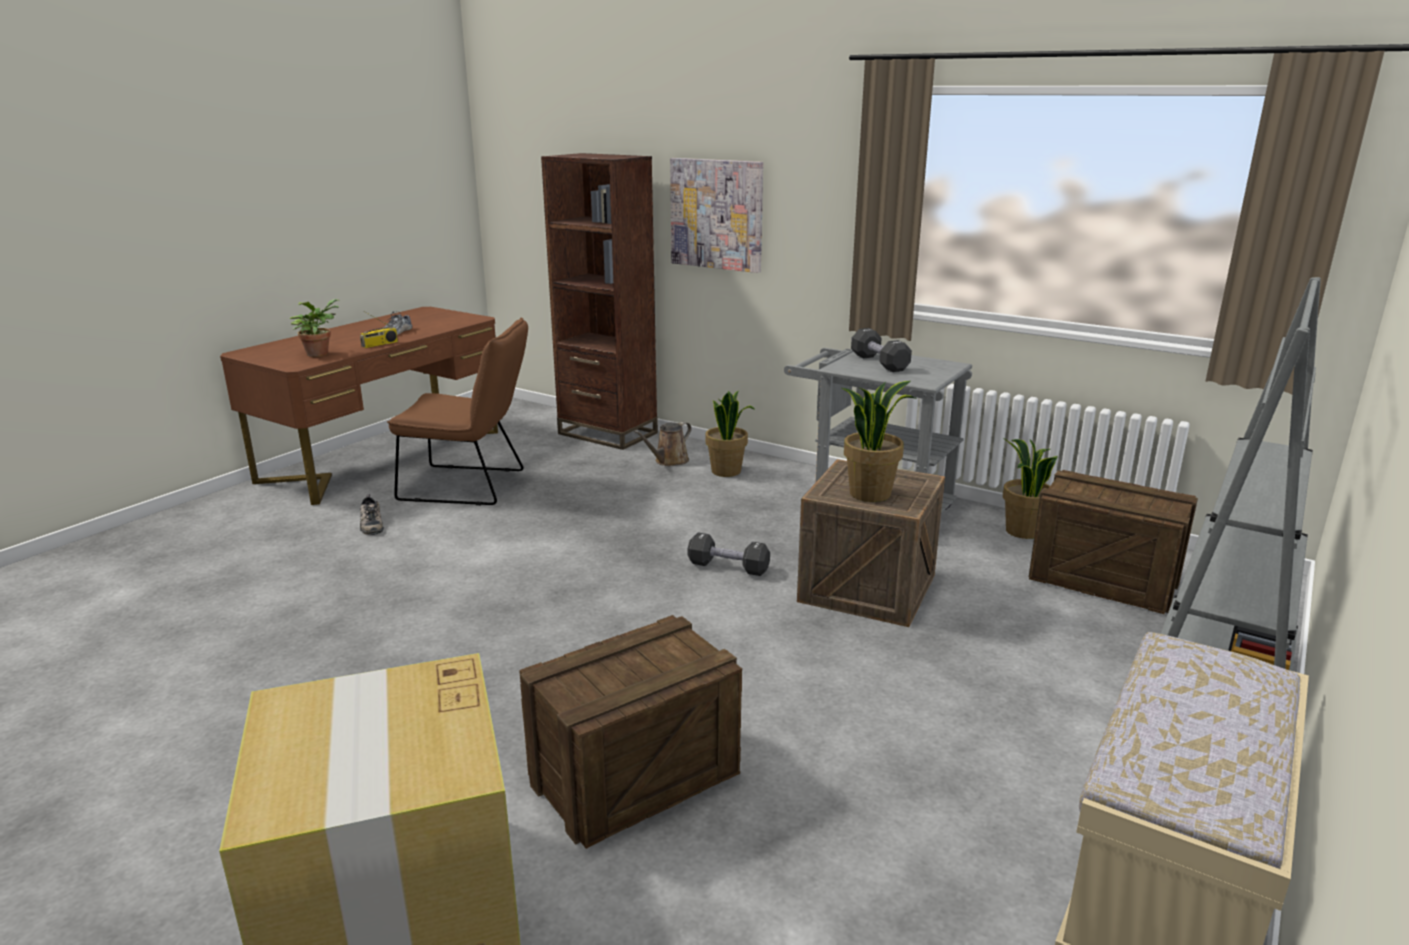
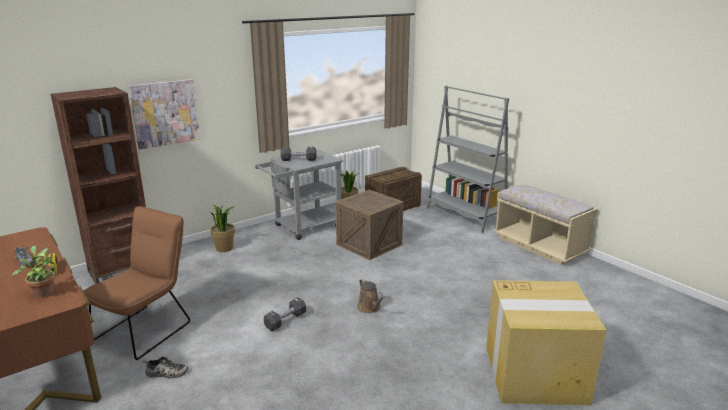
camera: 70 degrees left, 0 degrees up
(633, 777) = (471, 315): crate -> none
(669, 461) = (191, 260): brown watering can -> brown watering can (370, 308)
(728, 567) = (328, 268): black dumbbell -> black dumbbell (285, 321)
(870, 493) = (373, 203): potted plant -> none

